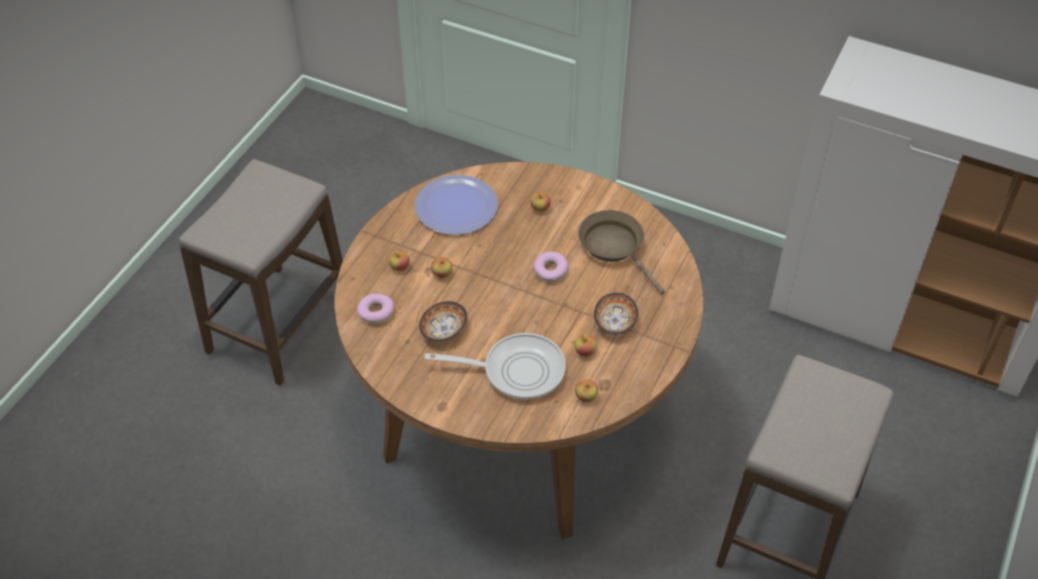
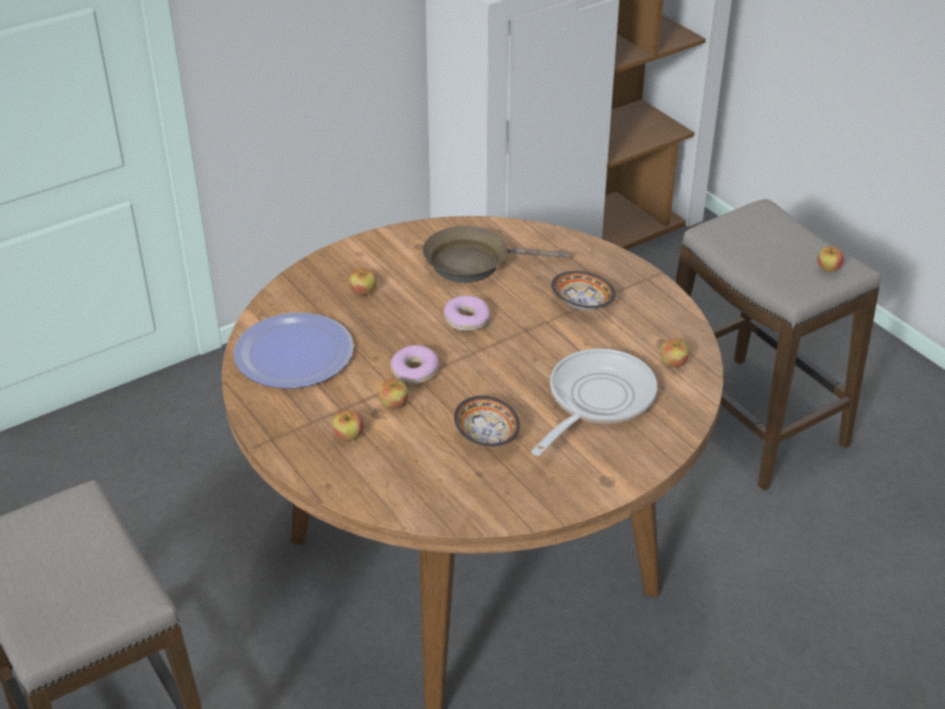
camera: 60 degrees left, 10 degrees down
(376, 313) = (407, 485): donut -> donut (414, 371)
(585, 352) = (607, 340): apple -> apple (828, 269)

